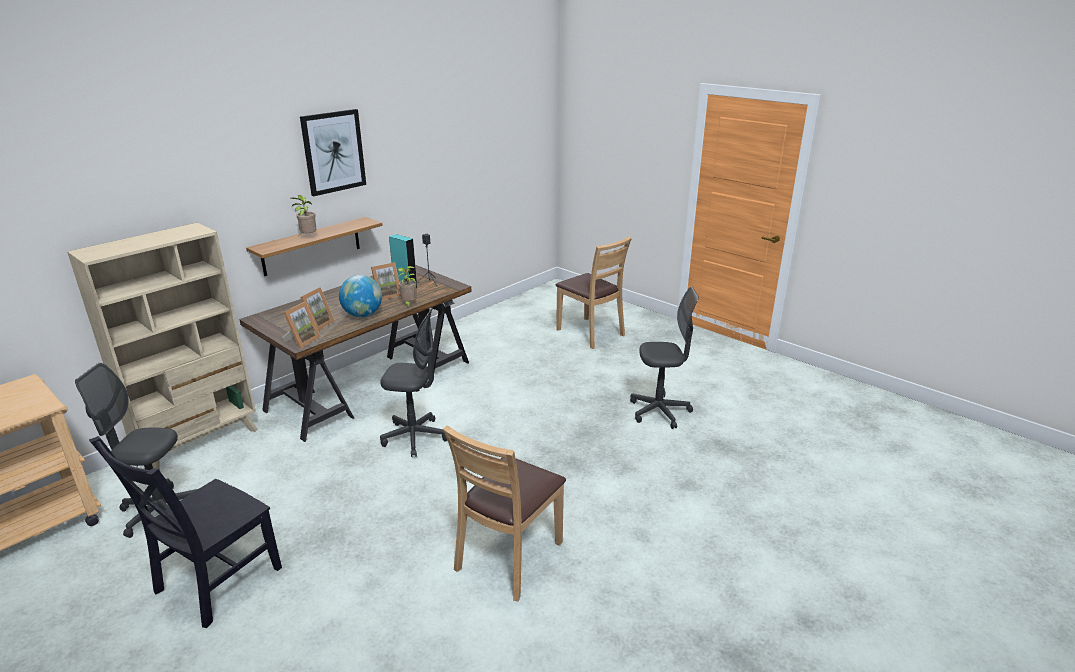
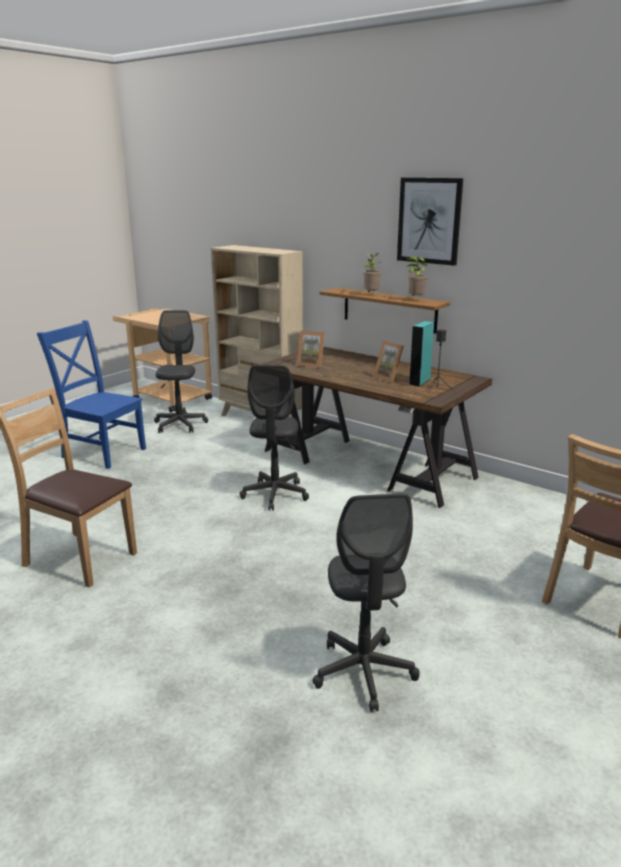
camera: 85 degrees right, 5 degrees down
(214, 583) = (102, 452): black chair -> blue chair
(302, 341) = (278, 364): picture frame -> none
(363, 315) = (338, 375): globe -> none
(409, 304) = (370, 387): potted plant -> potted plant (415, 300)

